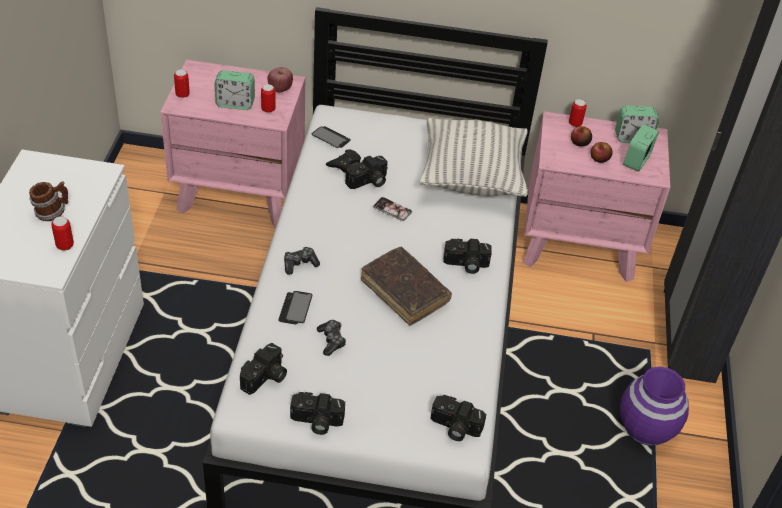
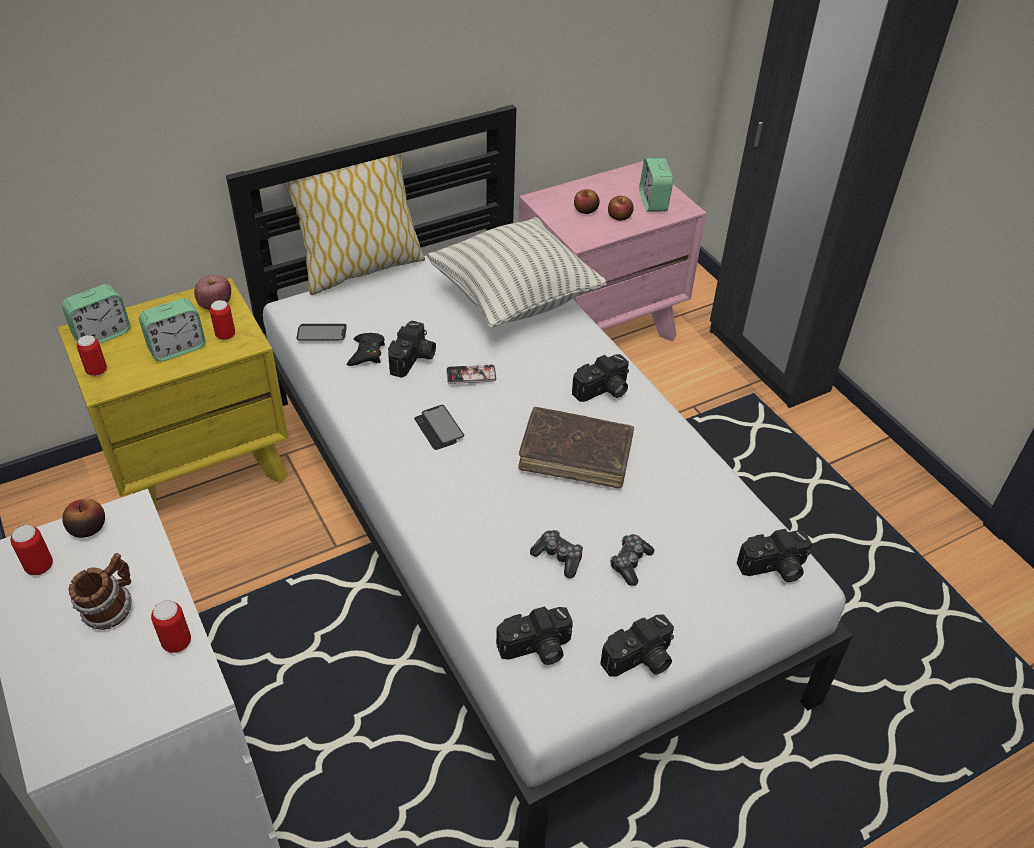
camera: 35 degrees left, 0 degrees up
(79, 168) = (87, 528): none -> apple
(239, 193) = (201, 466): pink nightstand -> yellow nightstand
(265, 378) = (536, 649): camera -> camera turned 75 degrees clockwise
(295, 308) = (483, 546): phone -> phone (439, 428)
(300, 264) = (434, 493): game controller -> game controller (630, 563)
(395, 109) = (360, 268): none -> pillow
(575, 124) = (561, 194): can -> can (39, 566)
(633, 138) = (626, 182): alarm clock -> alarm clock (102, 334)
(645, 428) = (821, 469): purple vase -> none

